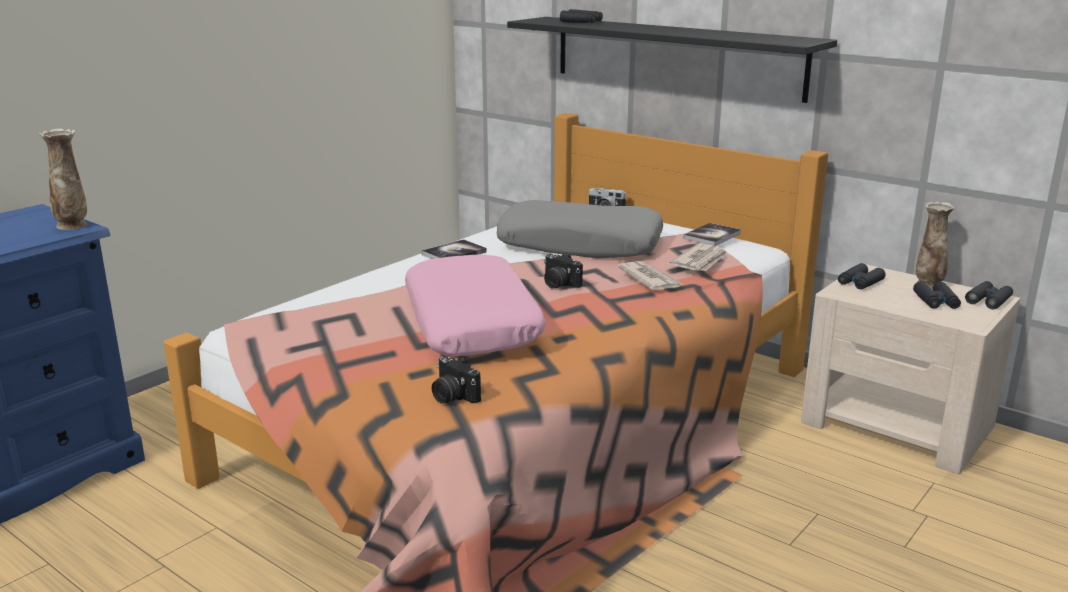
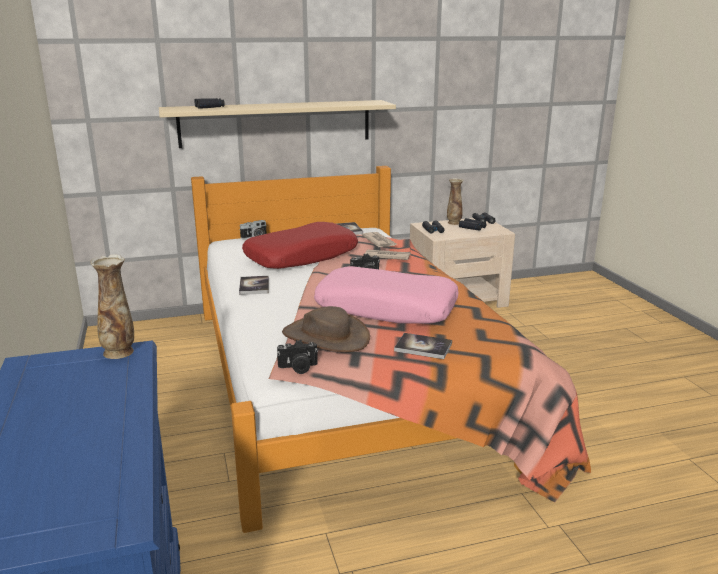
camera: 55 degrees left, 0 degrees up
(345, 316) = (326, 336): none -> brown hat
(378, 371) = (423, 347): none -> book
(452, 396) = (481, 337): camera -> camera (298, 368)
(580, 245) = (301, 257): grey pillow -> red pillow
(675, 57) = (276, 123): black shelf -> beige shelf

